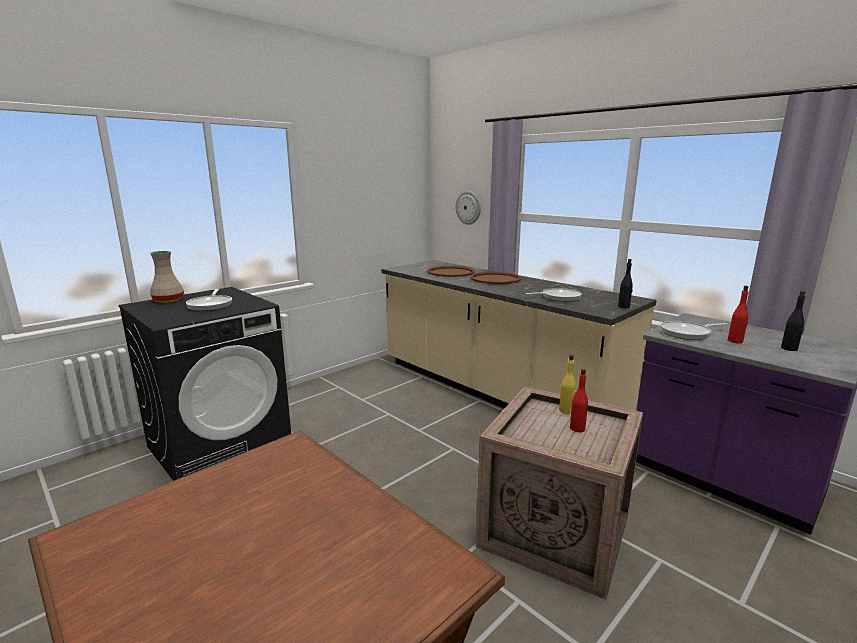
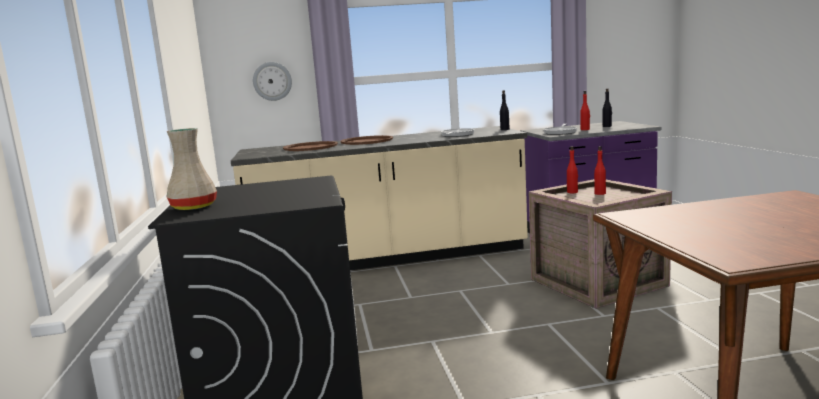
camera: 55 degrees left, 5 degrees down
(211, 305) = (272, 192): frying pan -> none
(566, 411) = (572, 192): yellow bottle -> red bottle

